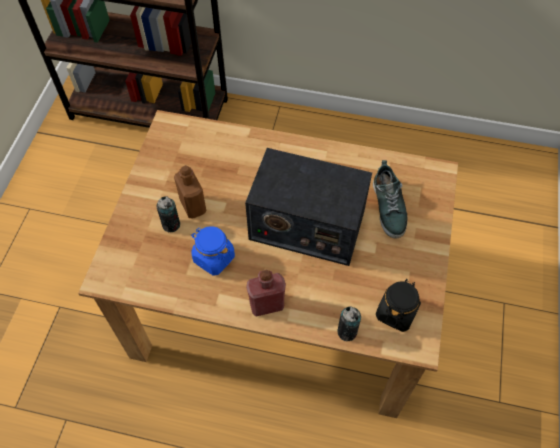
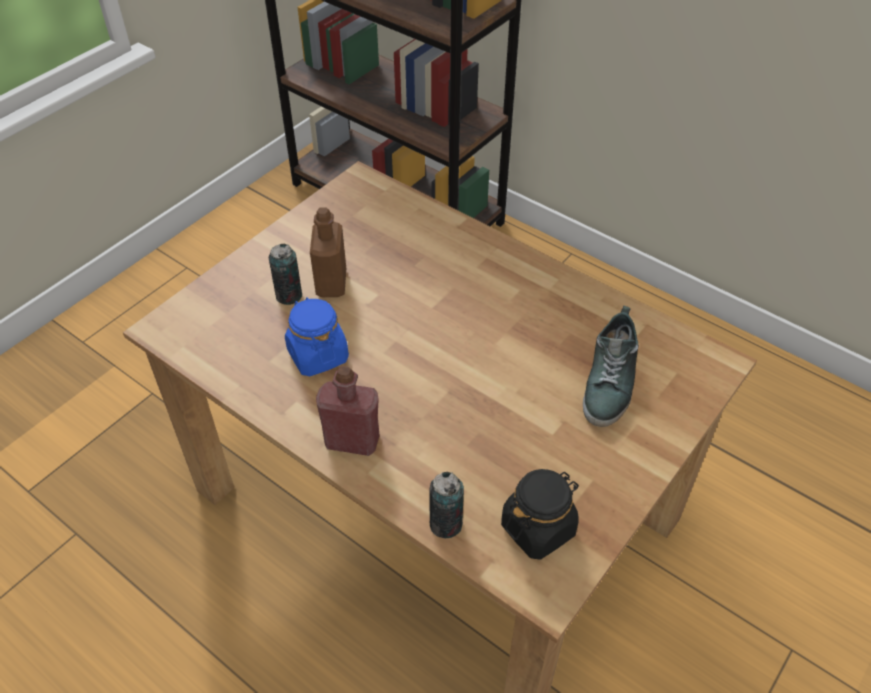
camera: 25 degrees right, 10 degrees down
(306, 225) = (471, 361): radio -> none

